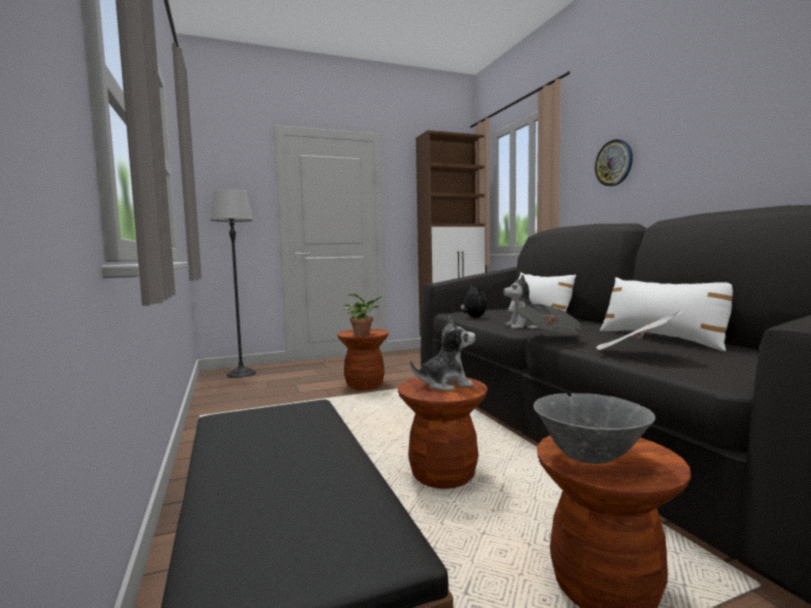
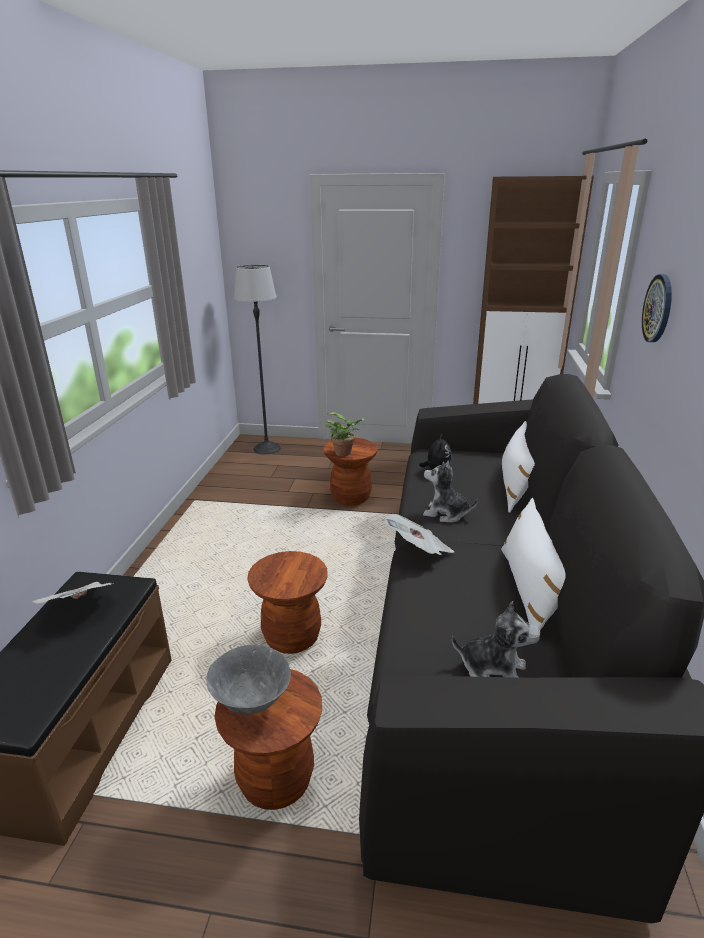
camera: 30 degrees right, 20 degrees up
(445, 384) = (293, 571): plush toy -> plush toy (493, 670)
(633, 353) = (433, 610): newspaper -> newspaper (81, 607)

